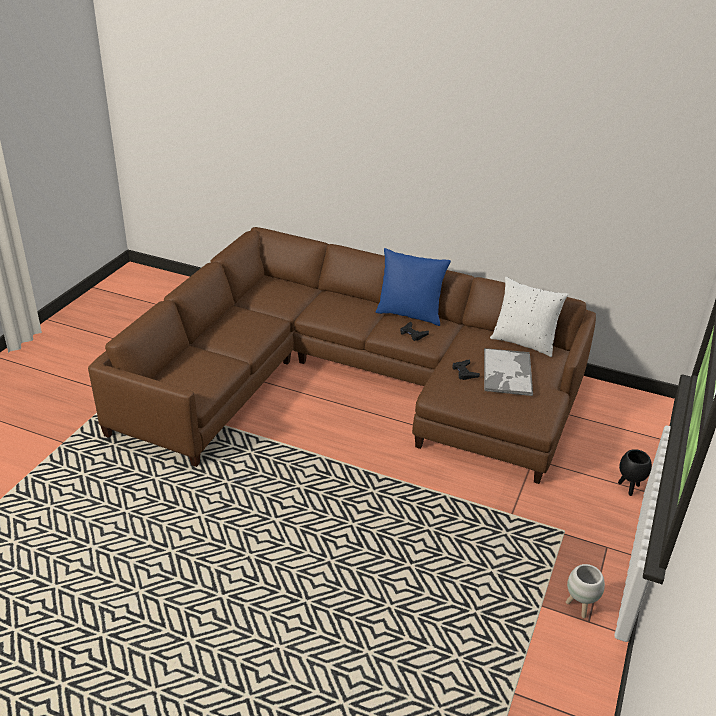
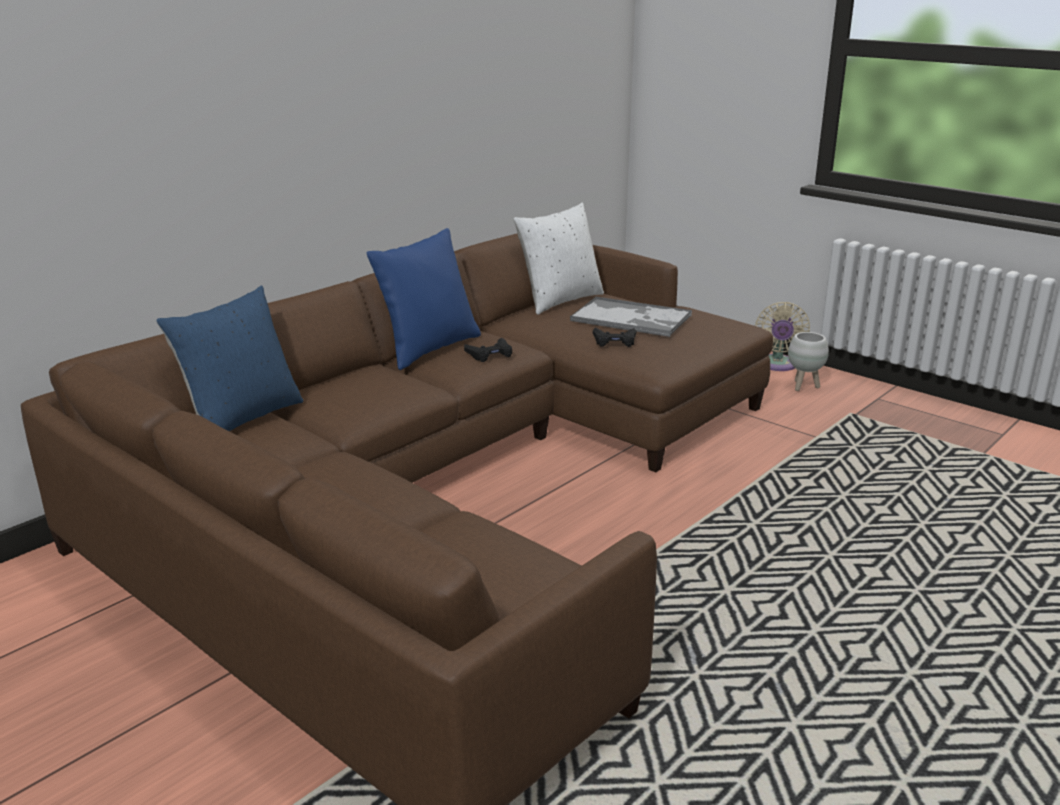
camera: 70 degrees left, 10 degrees down
(298, 287) = (241, 418): none -> blue pillow
(580, 607) = (981, 434): white planter -> white planter (804, 386)
(629, 488) = (777, 365): black planter -> beige fan

